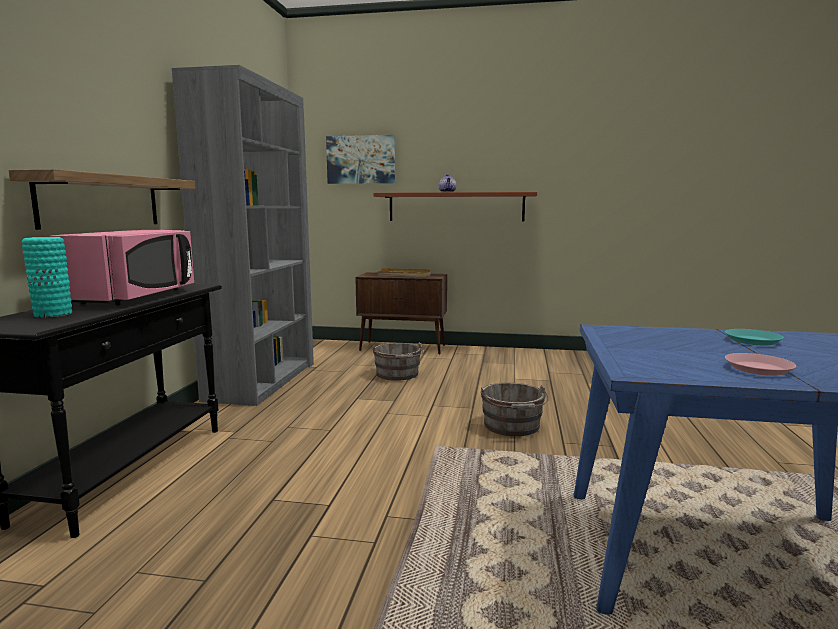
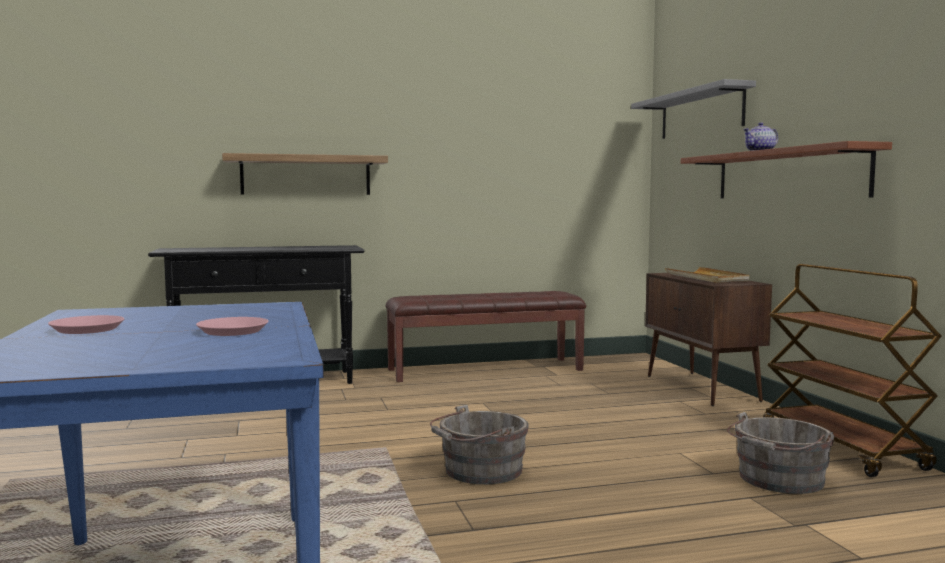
camera: 65 degrees right, 5 degrees down
(53, 314) = (205, 248): turquoise vase -> none
(137, 297) = (282, 248): pink microwave -> none
(262, 381) = (485, 369): grey bookcase -> brown bench
(361, 160) = (701, 113): picture -> grey shelf
(398, 375) = (586, 403): grey bucket -> grey bucket (778, 480)
(531, 353) = (842, 448): none -> brown cart
(753, 341) = (232, 331): turquoise plate -> pink plate

